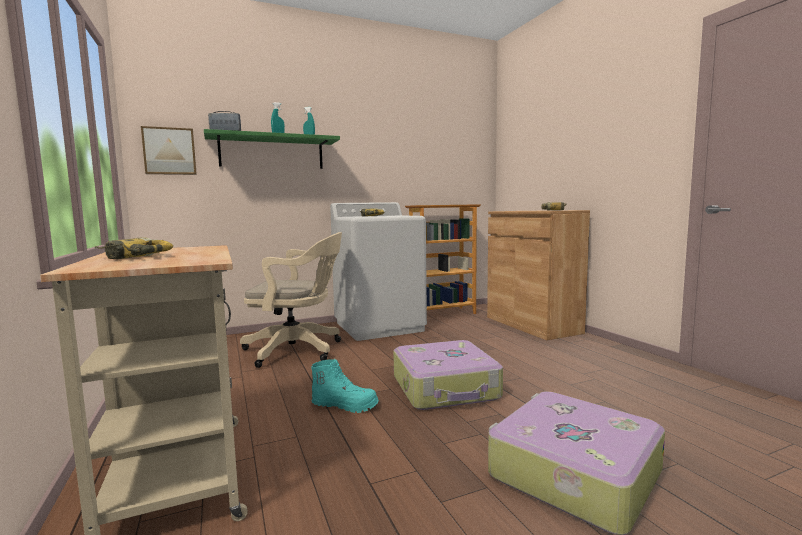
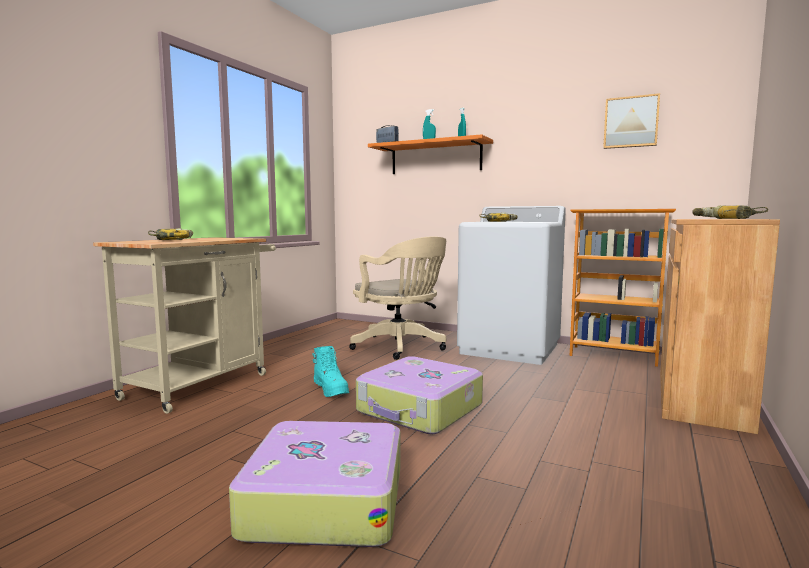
camera: 50 degrees right, 0 degrees up
(169, 151) = (360, 164): picture -> picture (631, 122)
(272, 153) = (435, 158): green shelf -> orange shelf

